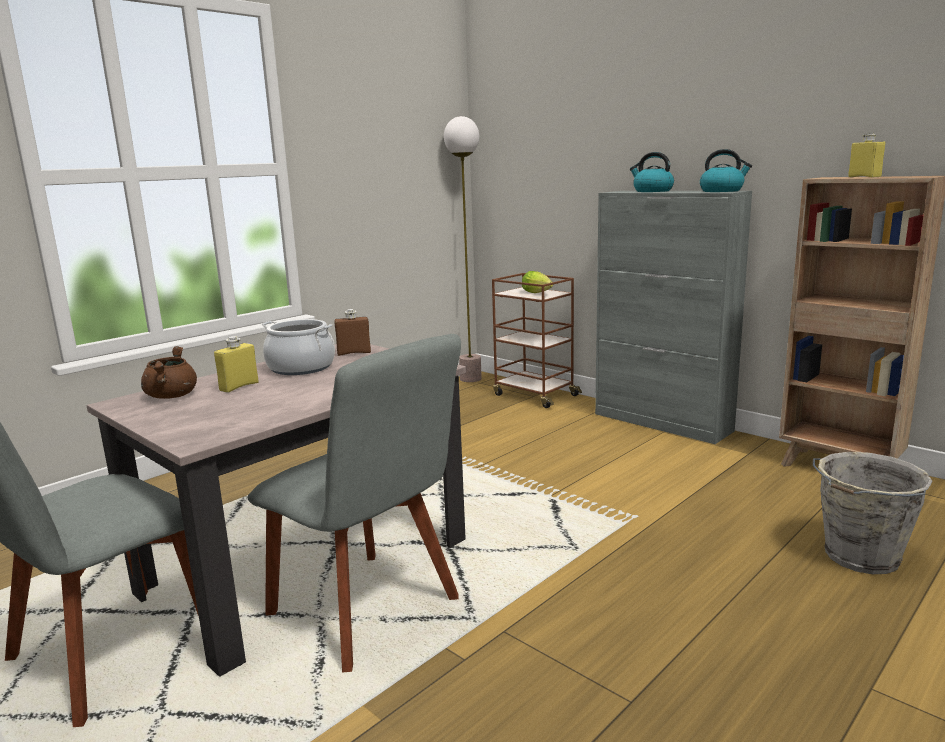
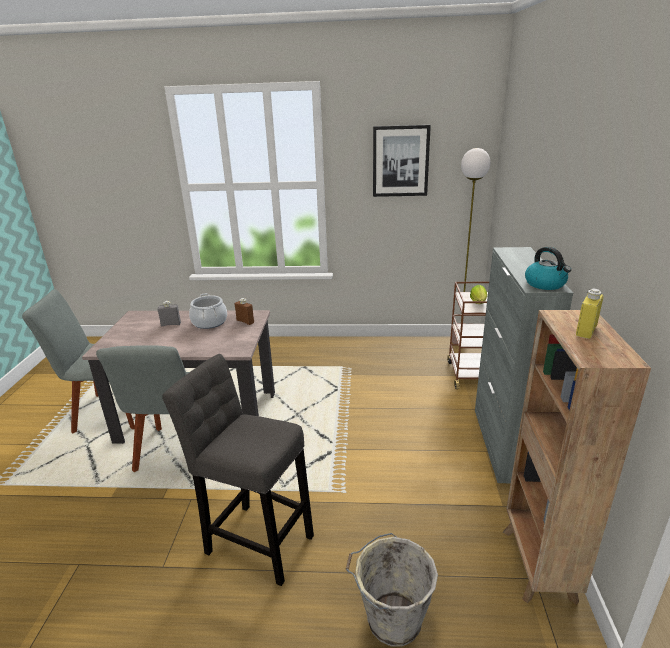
camera: 50 degrees right, 10 degrees up
(171, 396) = (148, 318): brown cooking pot -> none
(239, 386) = (171, 324): yellow bottle -> grey bottle
(378, 134) = (400, 161): none -> picture
(652, 191) = (522, 260): kettle -> none
(658, 602) = (255, 541): none -> grey stool

